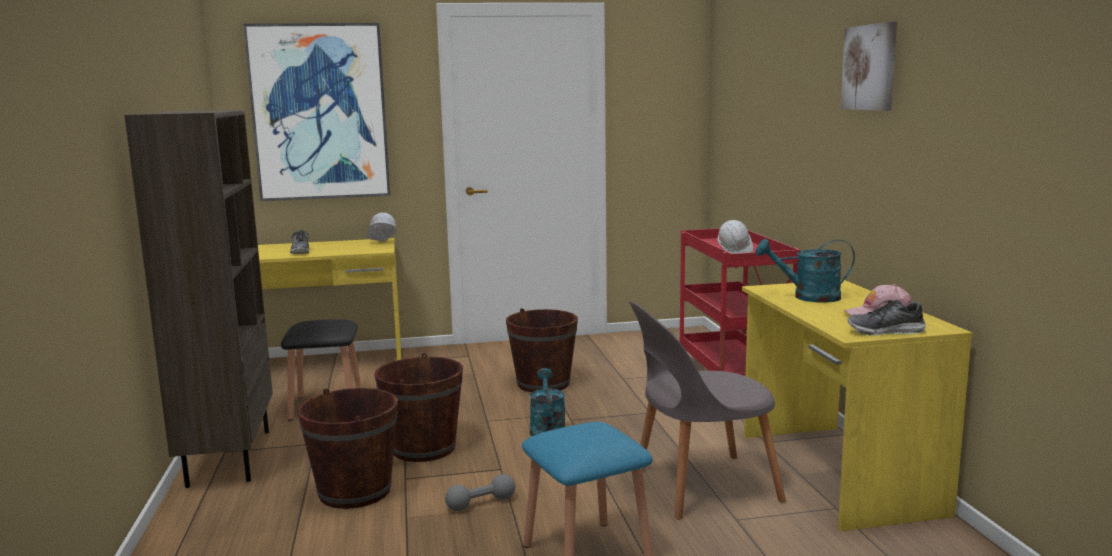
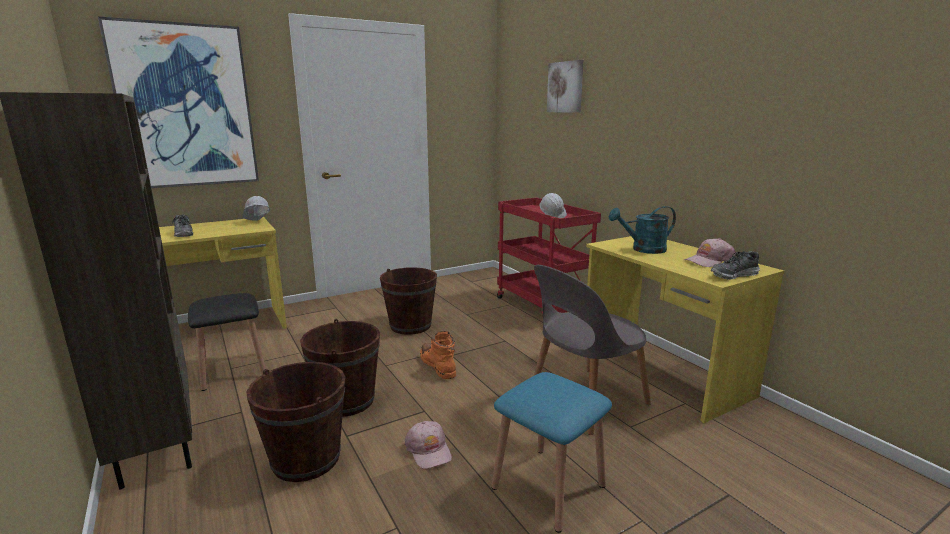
camera: 20 degrees left, 5 degrees up
(481, 503) = (429, 450): grey dumbbell -> pink cap
(547, 429) = (438, 366): turquoise watering can -> orange boot
(870, 67) = (676, 77): picture -> picture (565, 87)

